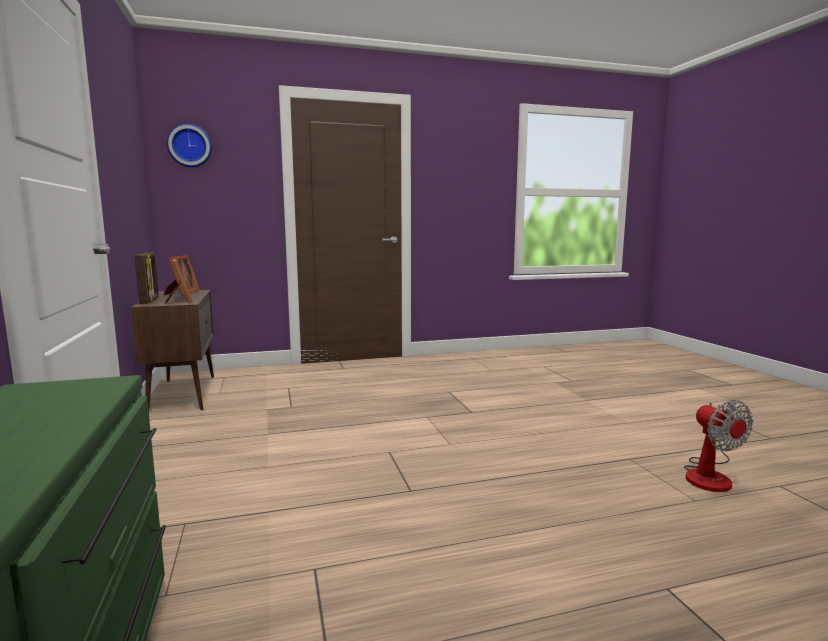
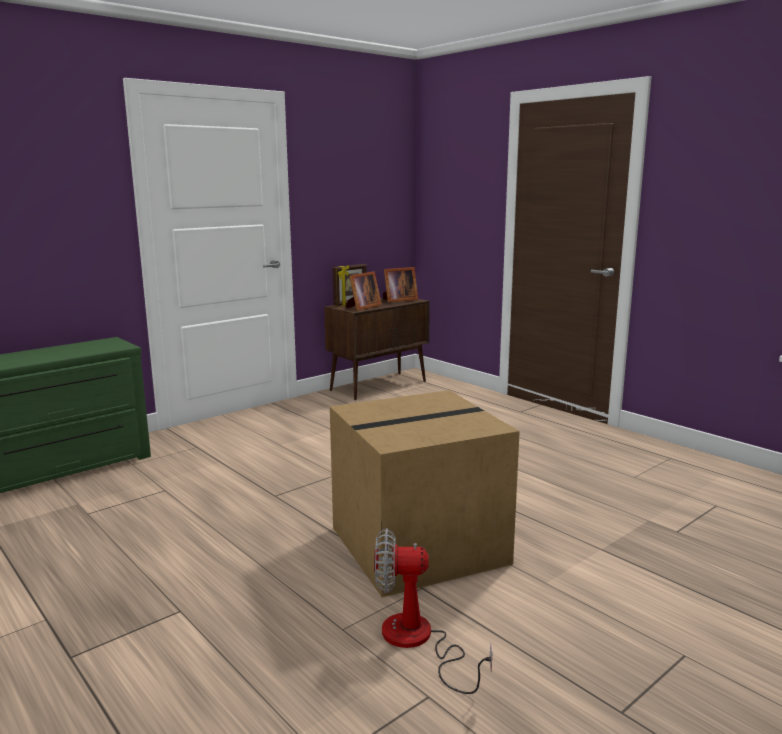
camera: 65 degrees right, 5 degrees up
(190, 146) = (442, 163): wall clock -> none
(557, 445) = (419, 543): none -> cardboard box
(709, 475) = (418, 642): fan -> fan turned 45 degrees clockwise

